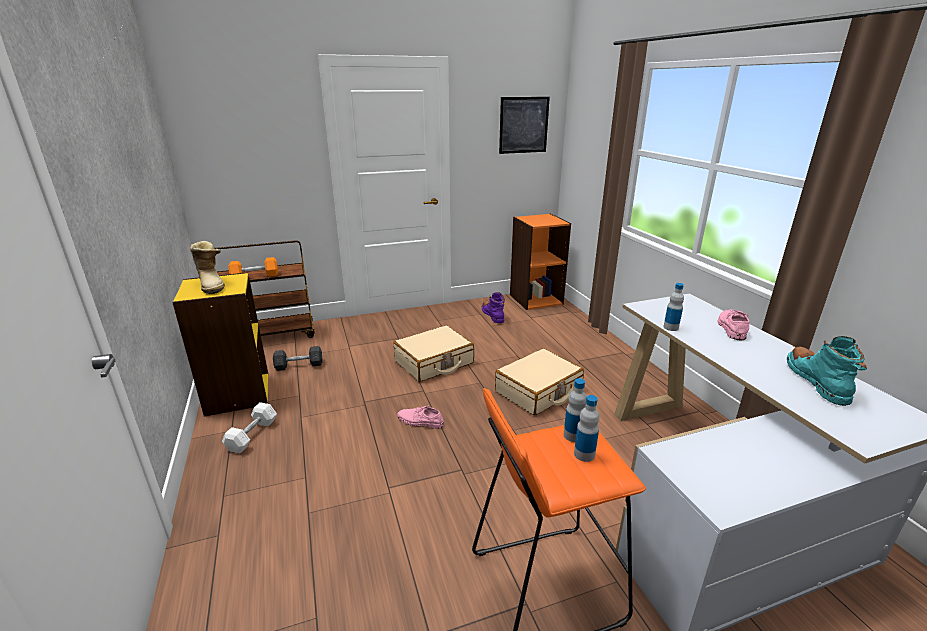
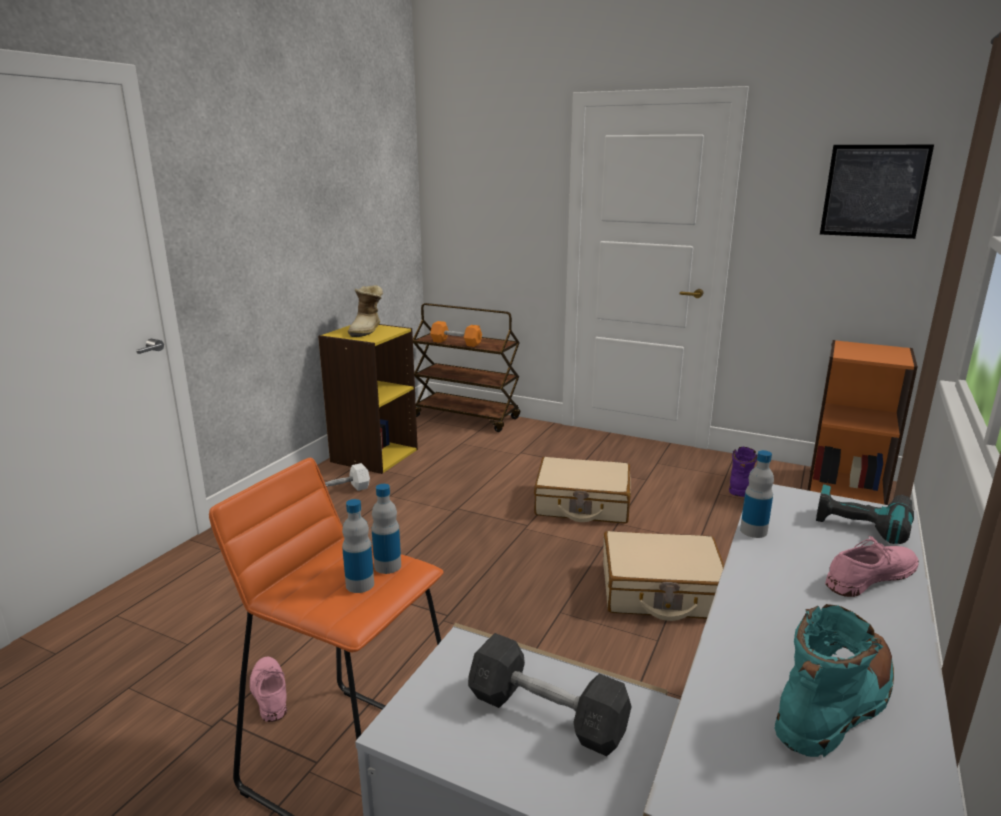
camera: 45 degrees right, 5 degrees down
(299, 365) = (452, 452): grey dumbbell -> grey dumbbell (547, 714)
(420, 421) = (478, 551): pink shoe -> pink shoe (269, 691)
(687, 306) = (863, 522): none -> power drill

